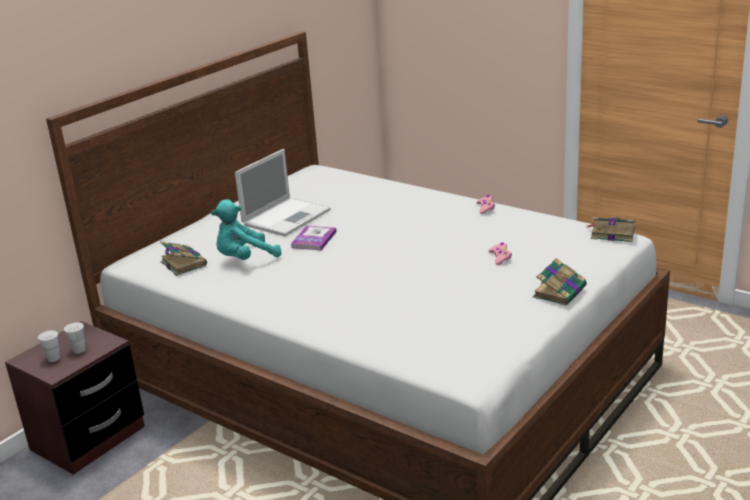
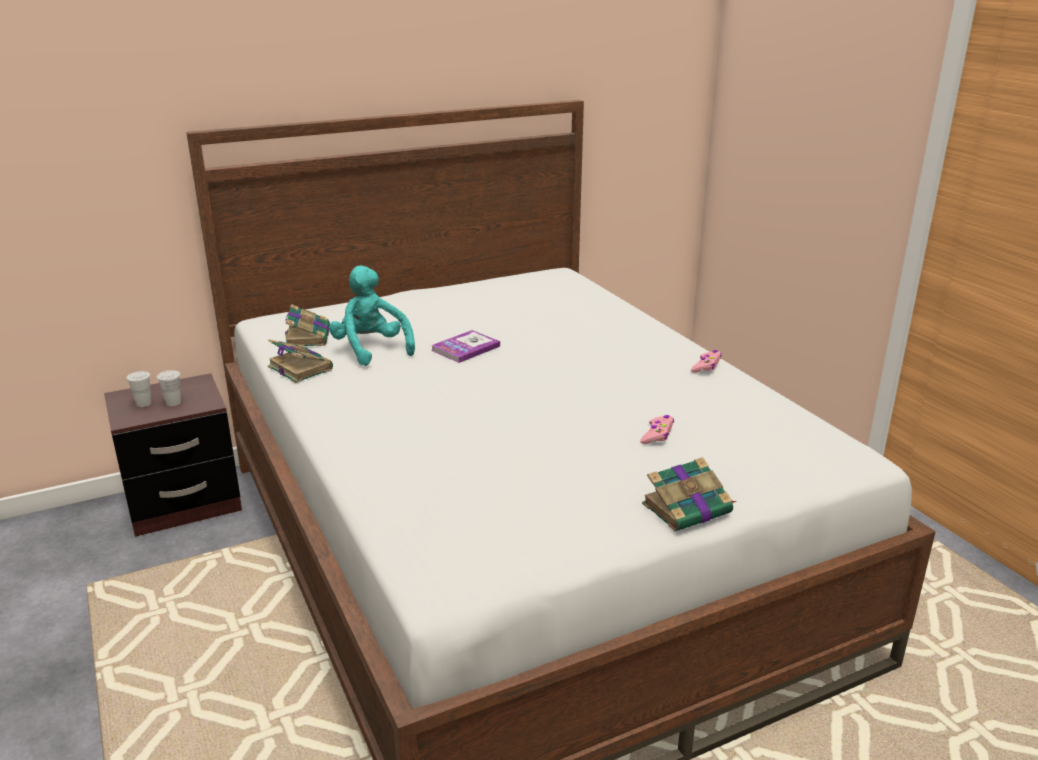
camera: 25 degrees right, 0 degrees up
(245, 259) = (371, 349): turquoise plush toy -> turquoise plush toy turned 60 degrees clockwise
(287, 216) = (468, 315): laptop -> none
(611, 233) = (847, 448): book -> book (299, 368)

